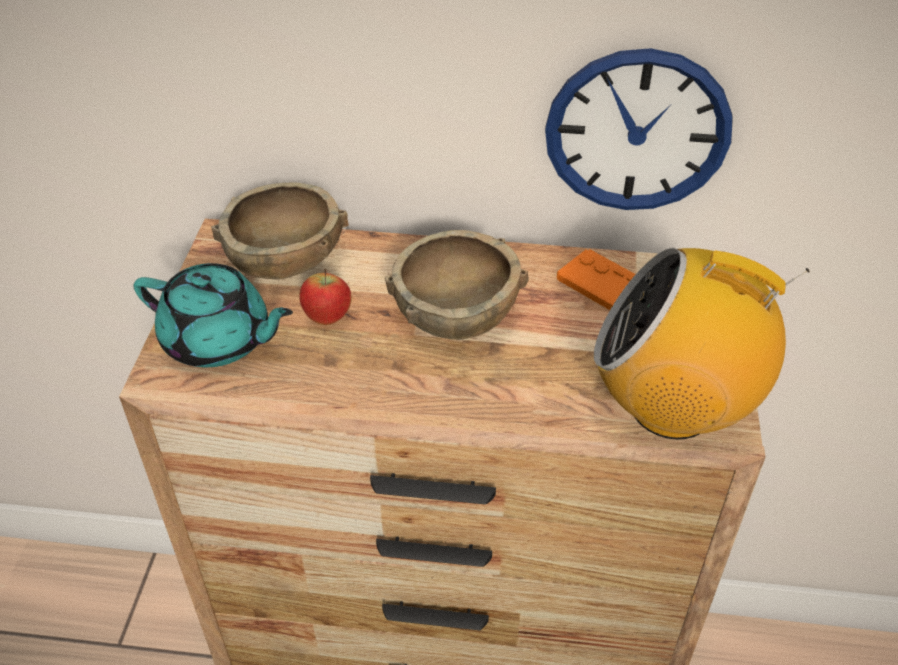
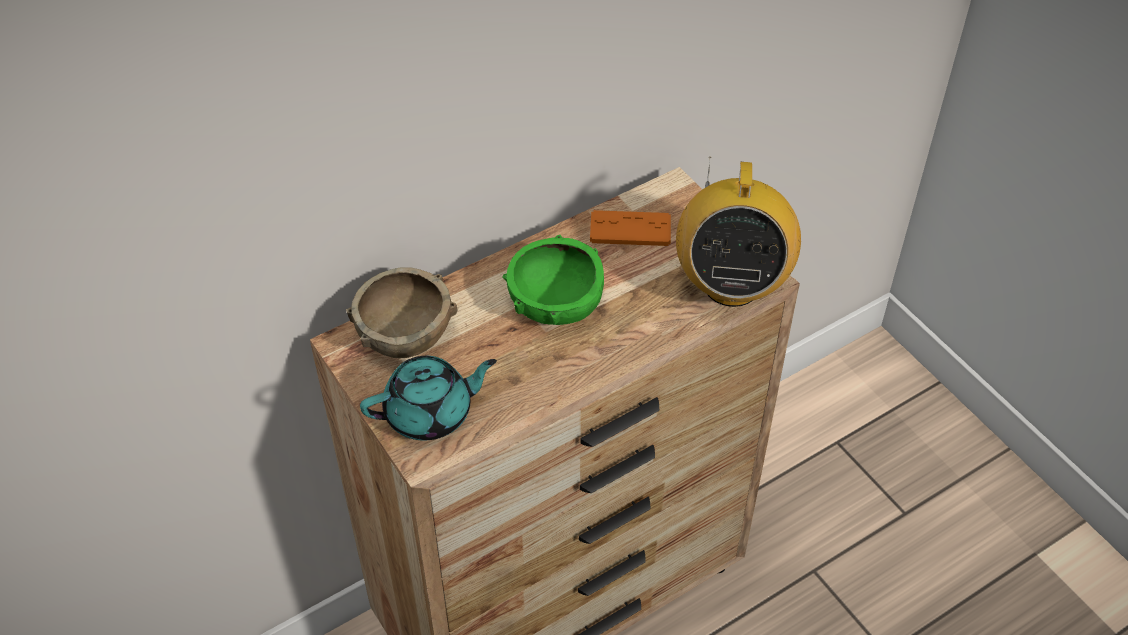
camera: 40 degrees left, 5 degrees up
(327, 318) = (481, 355): apple -> none
(456, 313) = (556, 302): brown bowl -> green bowl
(637, 132) = (602, 118): wall clock -> none
(673, 407) = (731, 284): radio -> radio turned 60 degrees counterclockwise

